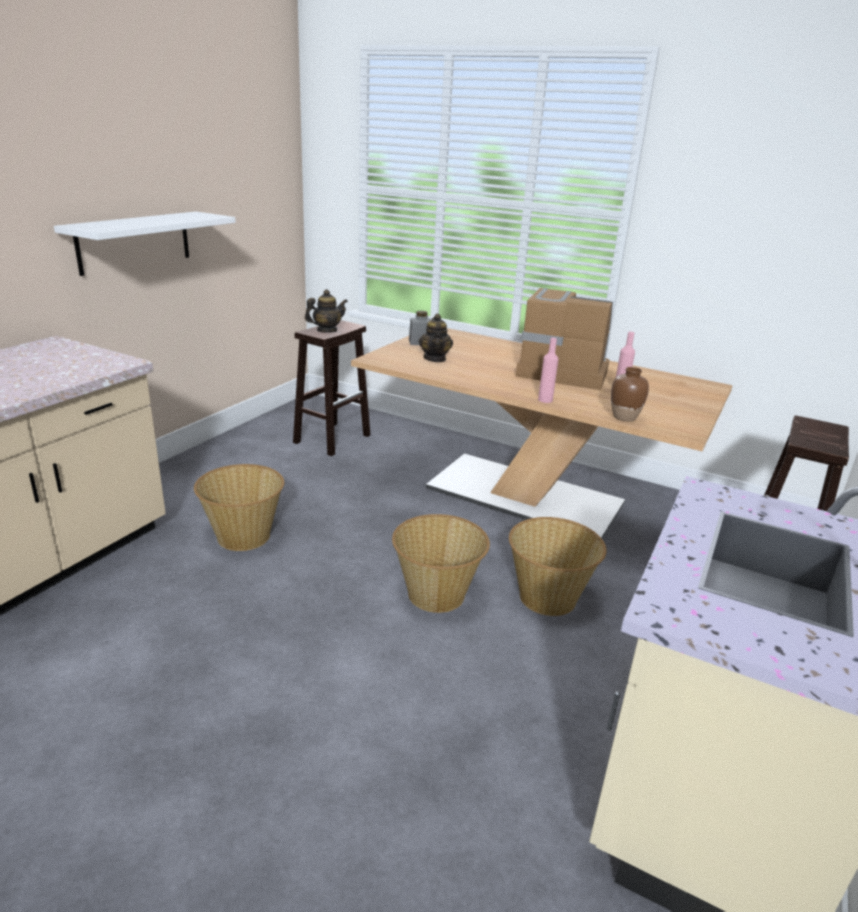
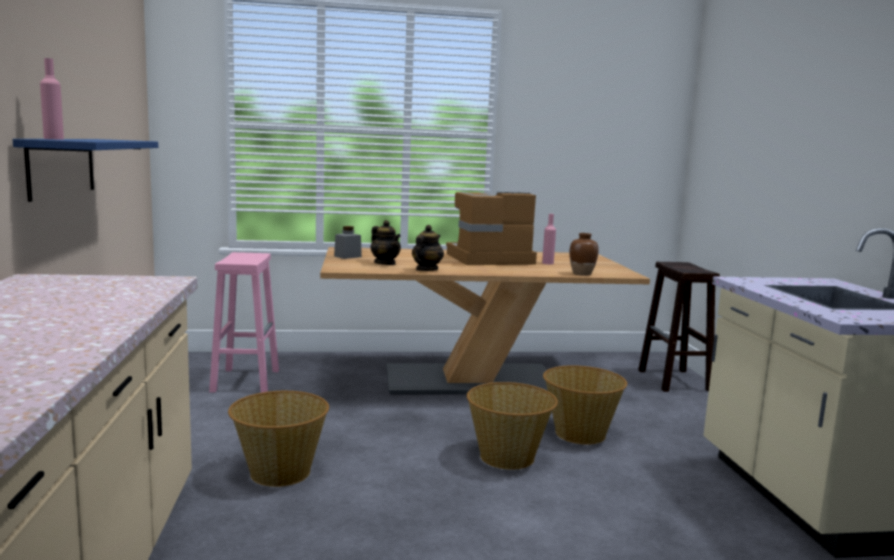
camera: 35 degrees left, 15 degrees down
(135, 242) = (61, 167): white shelf -> blue shelf
(326, 330) = (243, 259): teapot -> teapot (426, 270)
(333, 438) = (245, 380): brown stool -> pink stool
(545, 400) = (517, 273): pink bottle -> pink bottle (53, 139)

